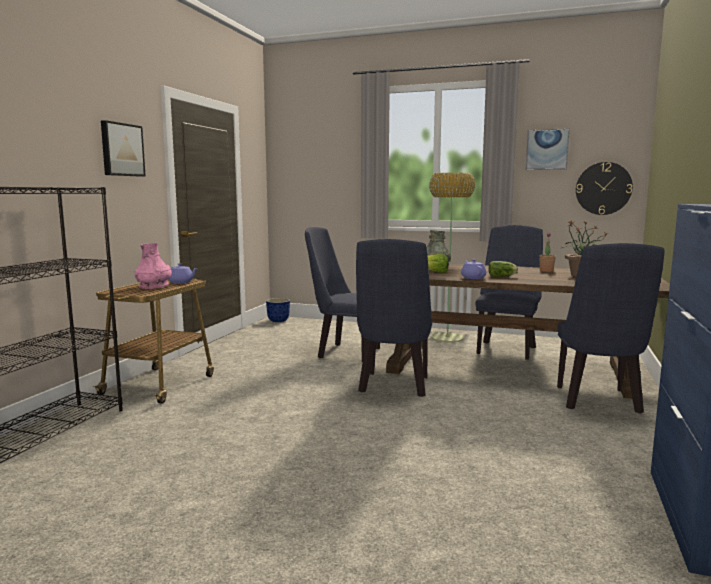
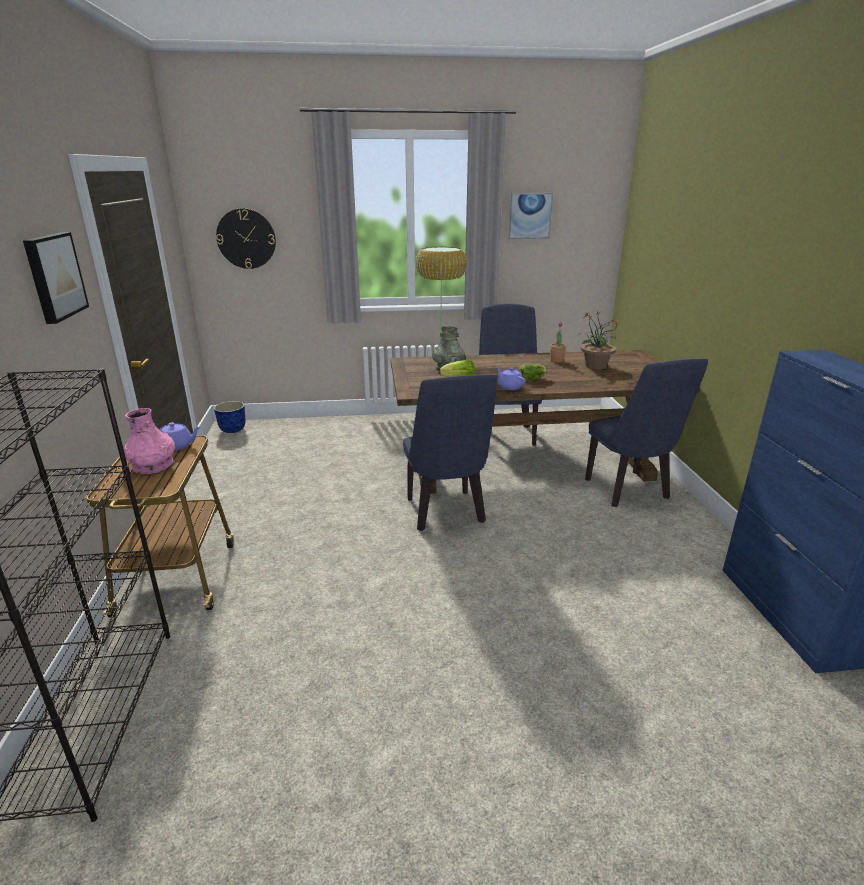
camera: 25 degrees left, 15 degrees up
(343, 352) = (353, 470): blue chair -> none
(603, 188) = (582, 258): wall clock -> wall clock (246, 238)

